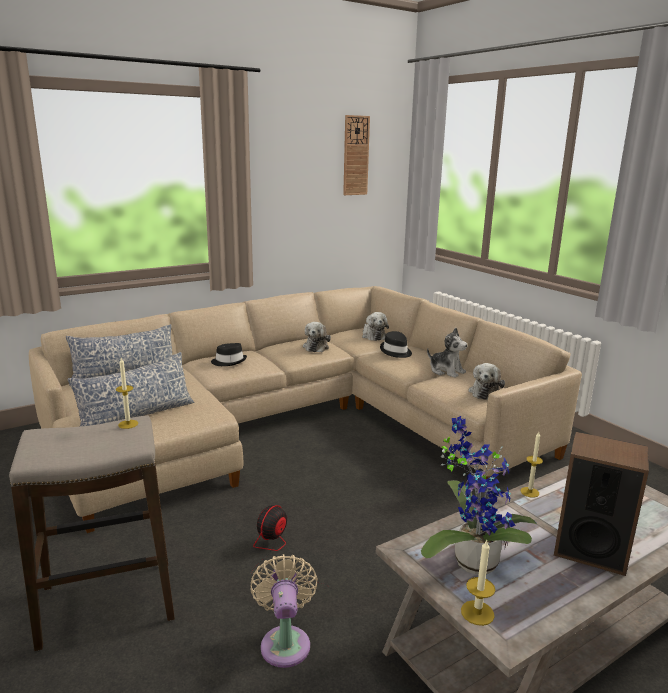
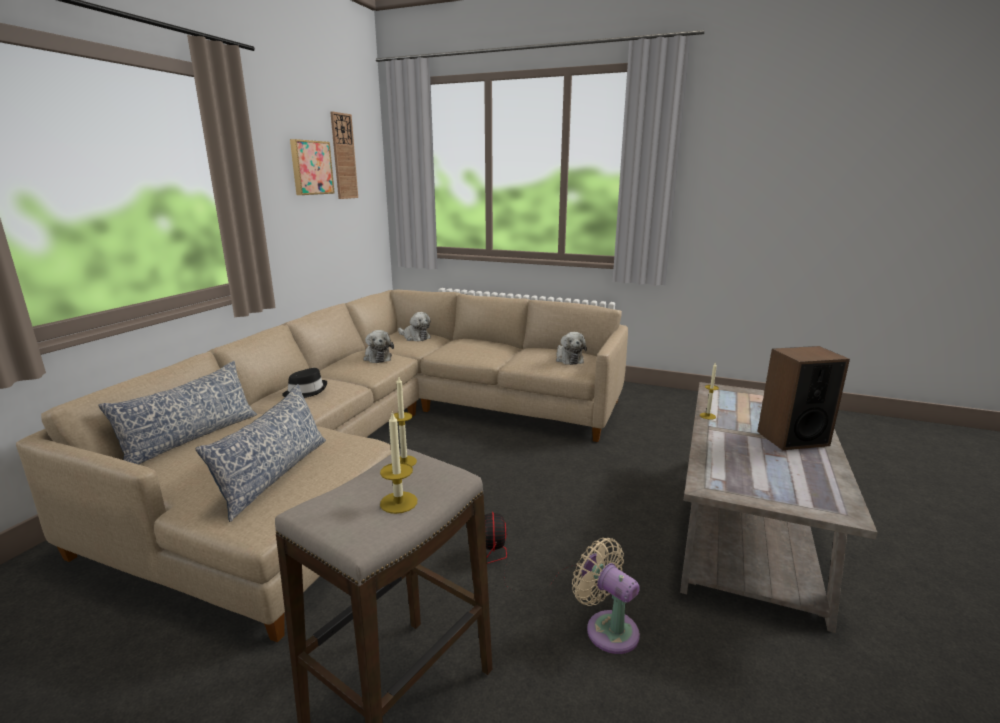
camera: 35 degrees left, 0 degrees up
(314, 167) = (310, 167): none -> picture
(396, 351) = (457, 345): black hat -> none
(446, 371) = (515, 351): plush toy -> none
(471, 559) = (749, 474): potted plant -> none
(477, 613) = (809, 506): candle -> candle (398, 502)

